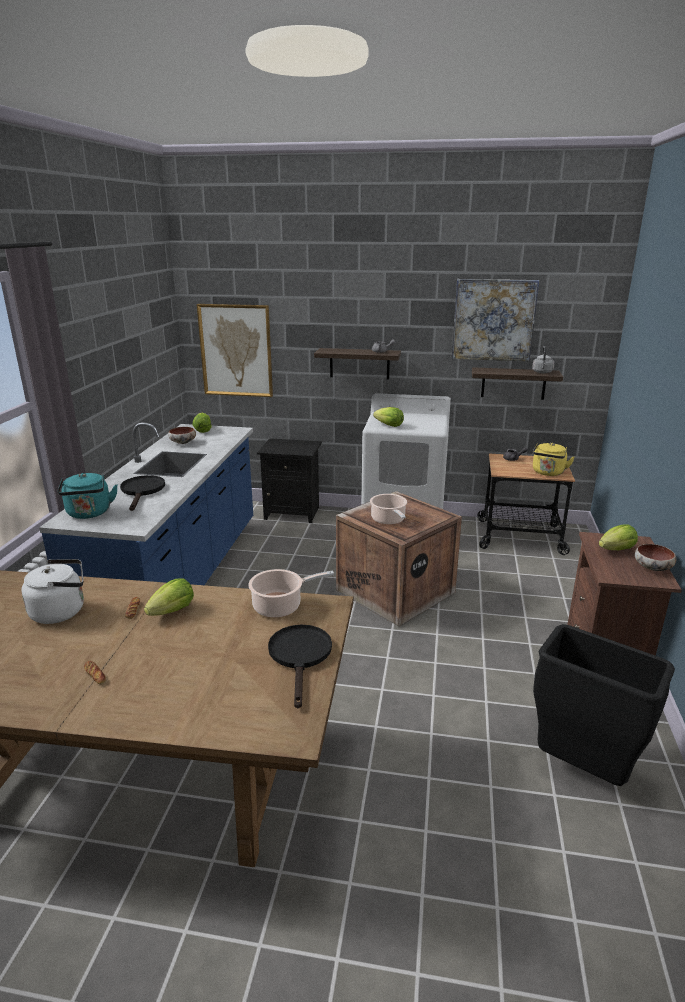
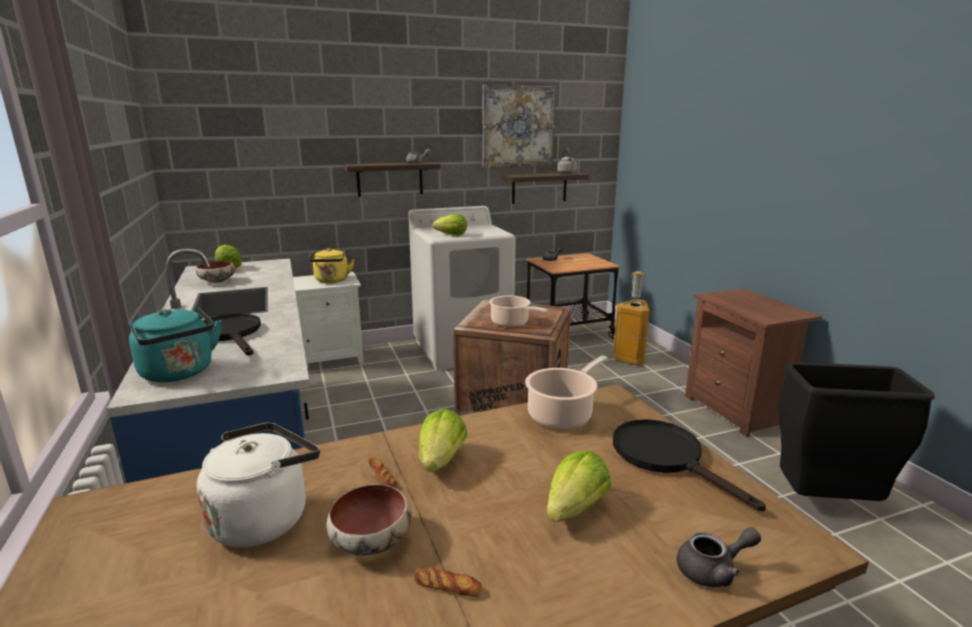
camera: 30 degrees left, 5 degrees down
(223, 724) = (713, 570): none -> grey teapot
(236, 350) = (237, 173): picture -> none
(292, 512) = (331, 359): black nightstand -> white nightstand
(548, 473) = (593, 264): yellow kettle -> yellow kettle (331, 281)
(554, 579) = (630, 359): none -> trash can
(616, 550) = (739, 301): lettuce -> lettuce (576, 509)
(652, 568) = (782, 307): bowl -> bowl (372, 542)

